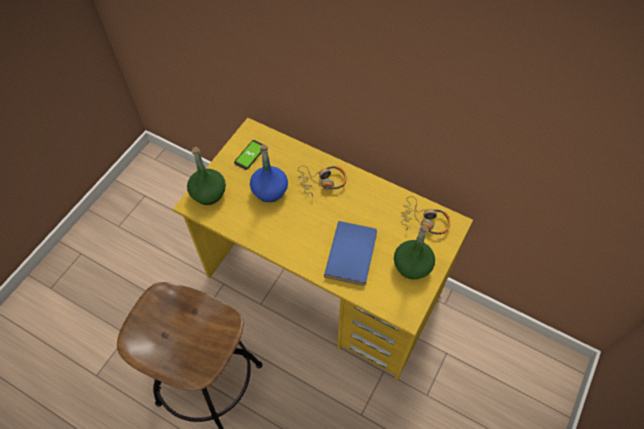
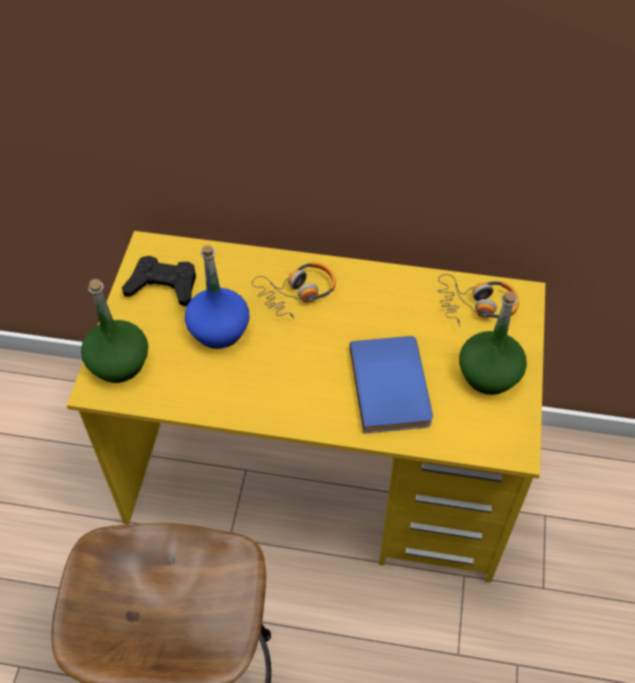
camera: 20 degrees left, 5 degrees down
(250, 155) = (163, 285): phone -> black game controller

